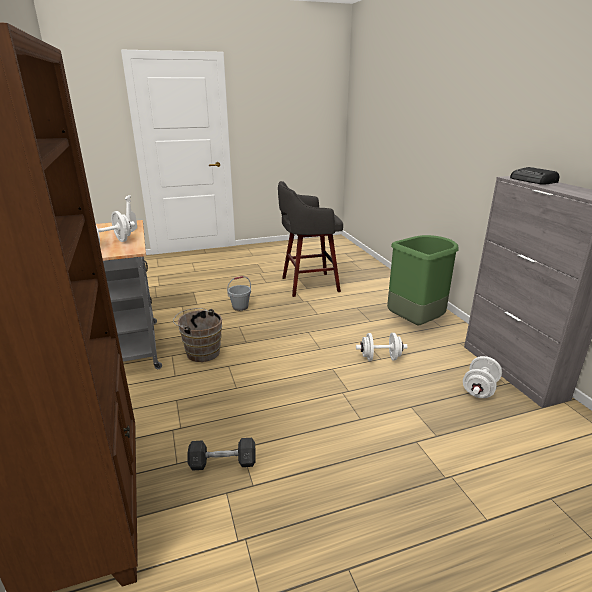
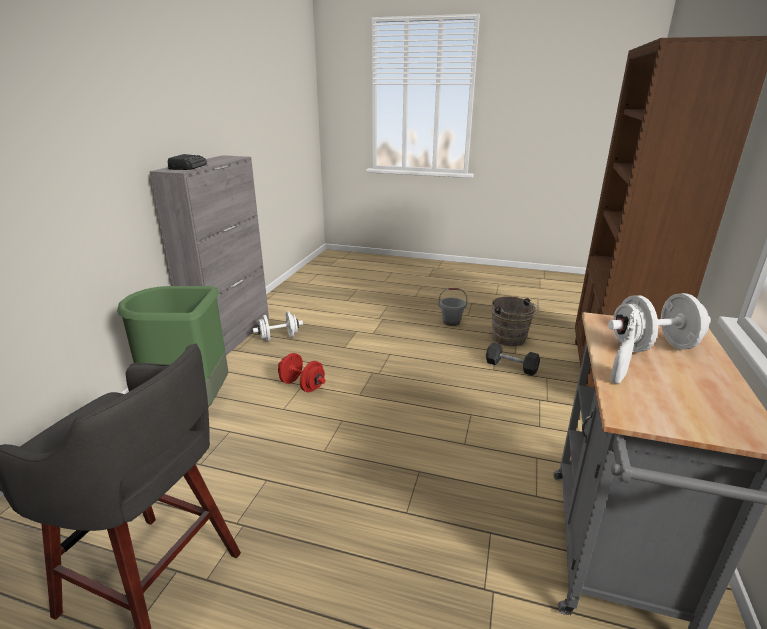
camera: 145 degrees left, 0 degrees up
(201, 352) = (491, 483): brown bucket -> brown bucket (510, 339)
(240, 307) = (363, 574): grey bucket -> grey bucket (451, 322)
(380, 358) = (302, 385): white dumbbell -> red dumbbell

